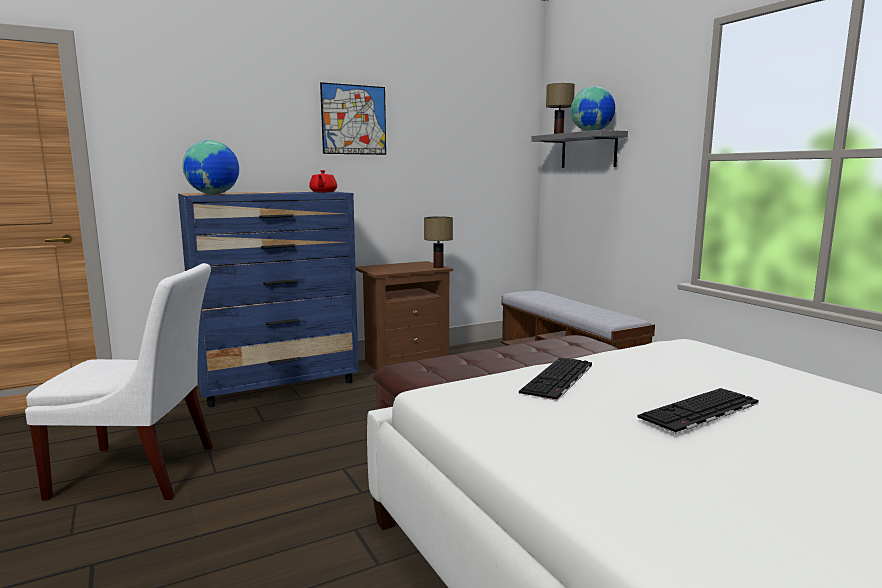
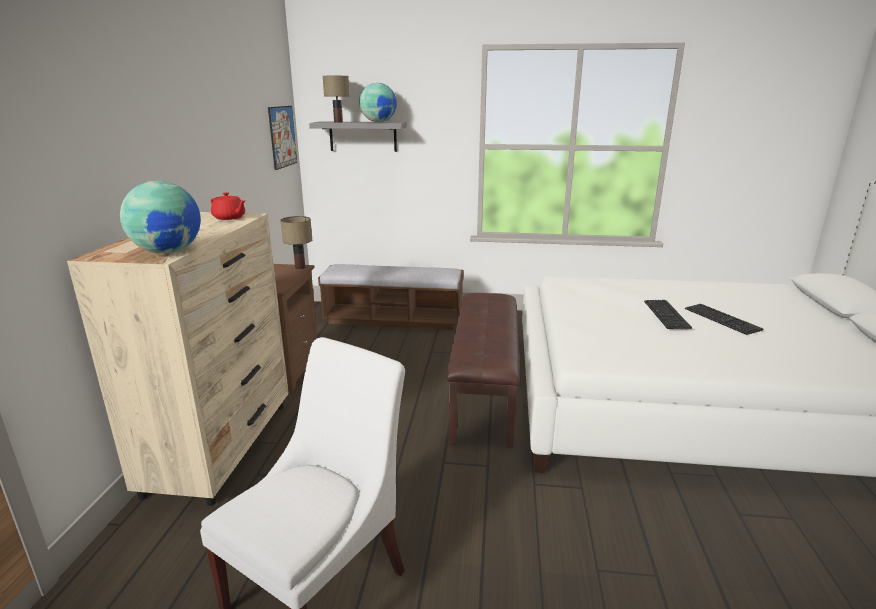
camera: 55 degrees left, 10 degrees up
(278, 384) = (222, 446): blue dresser -> beige dresser
(354, 120) = (194, 121): picture -> picture (282, 136)
(559, 379) = (593, 325): keyboard -> keyboard (723, 319)

